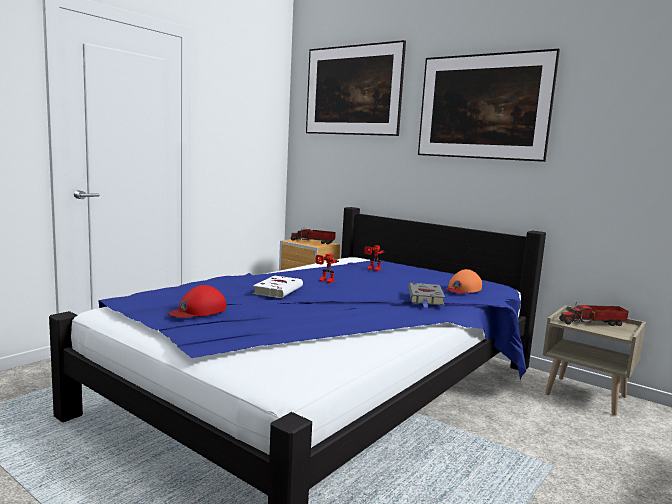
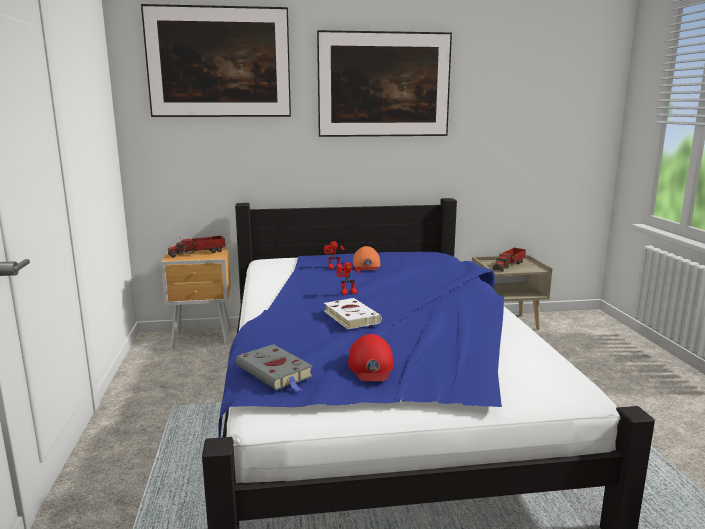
camera: 45 degrees left, 5 degrees up
(425, 298) = (450, 281): grey book -> grey book (276, 372)
(462, 289) = (437, 264): orange cap -> orange cap (366, 265)

